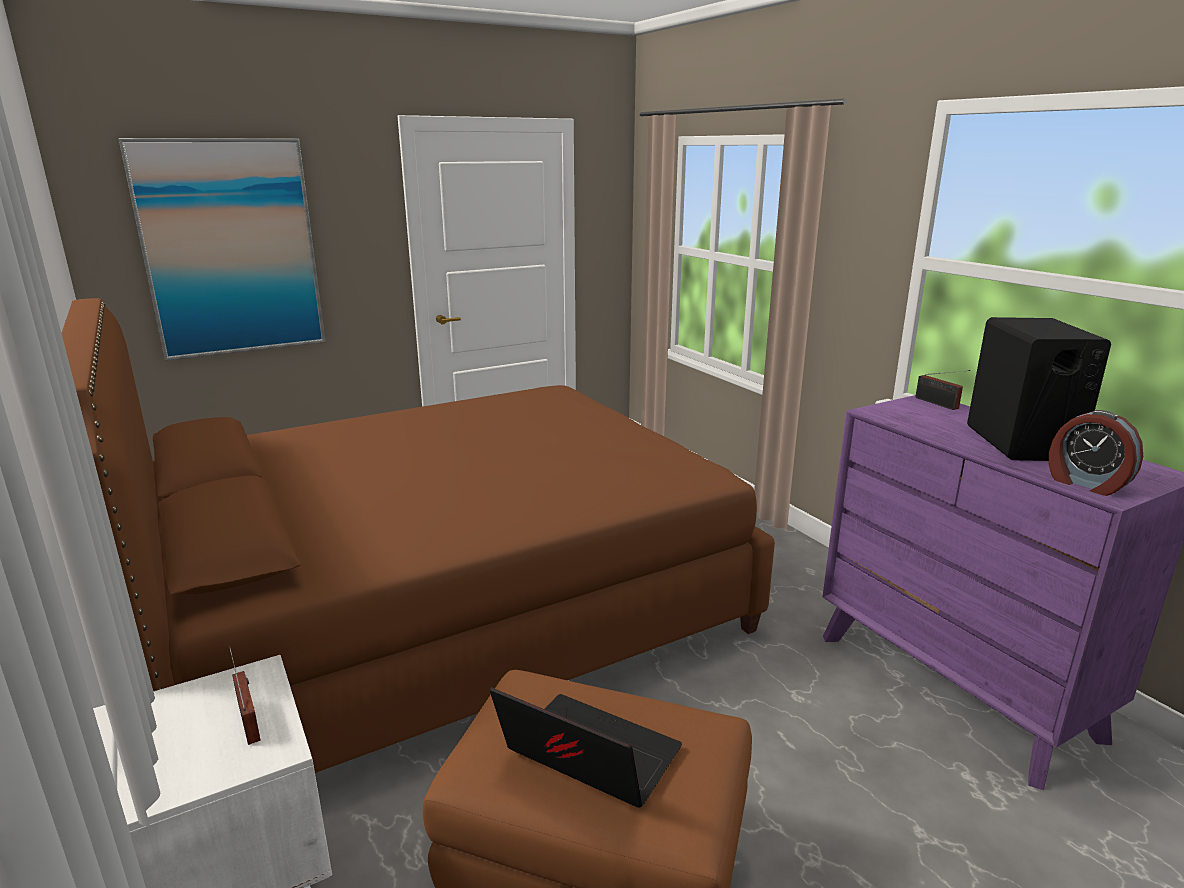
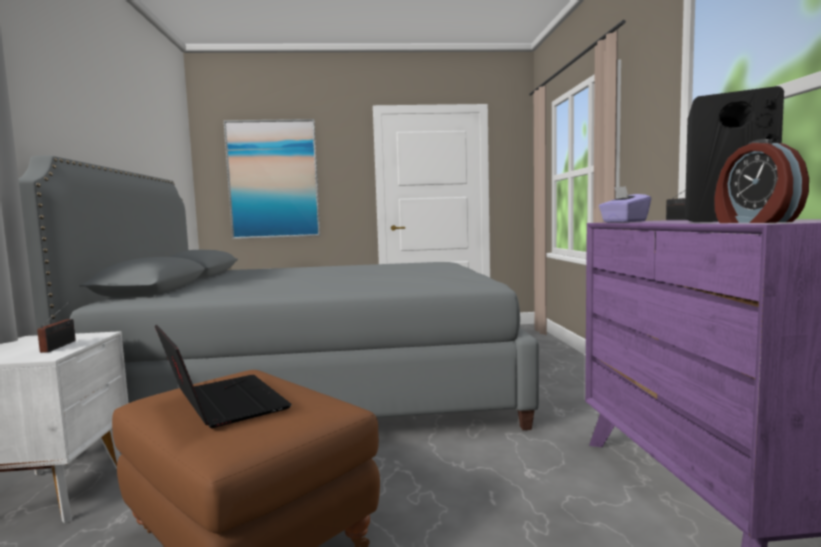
camera: 25 degrees right, 15 degrees down
(443, 613) = (319, 388): brown bed -> grey bed
(893, 416) = (623, 222): none -> purple tissue box

